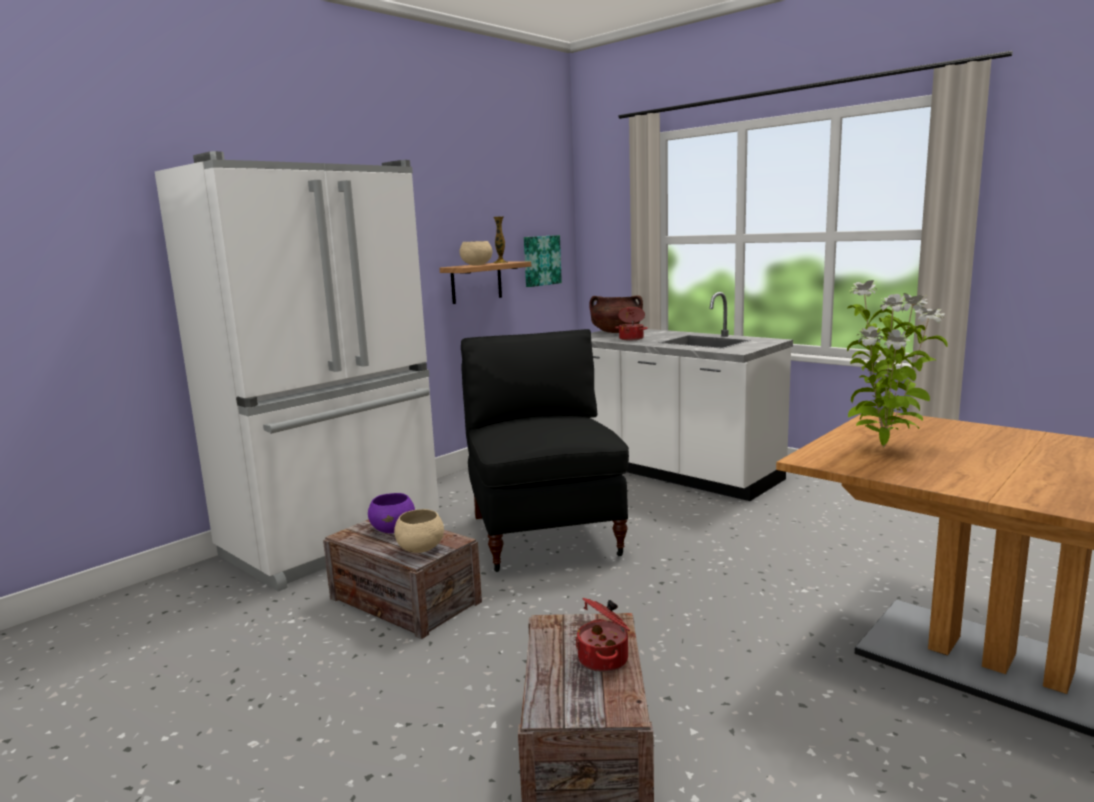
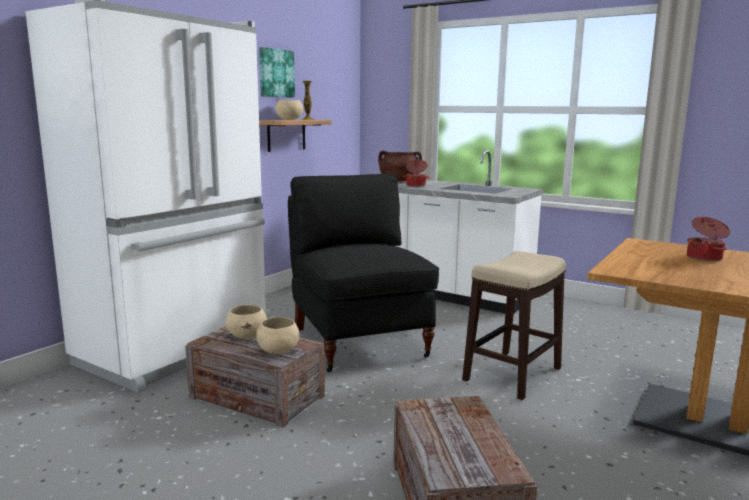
camera: 10 degrees left, 0 degrees up
(393, 530) = (247, 336): purple bowl -> beige bowl
(541, 260) = (334, 121): picture -> picture (275, 73)
(604, 659) = (474, 432): cooking pot -> cooking pot (705, 258)
(721, 580) = (513, 374): none -> stool
(884, 448) = (660, 263): potted plant -> none

